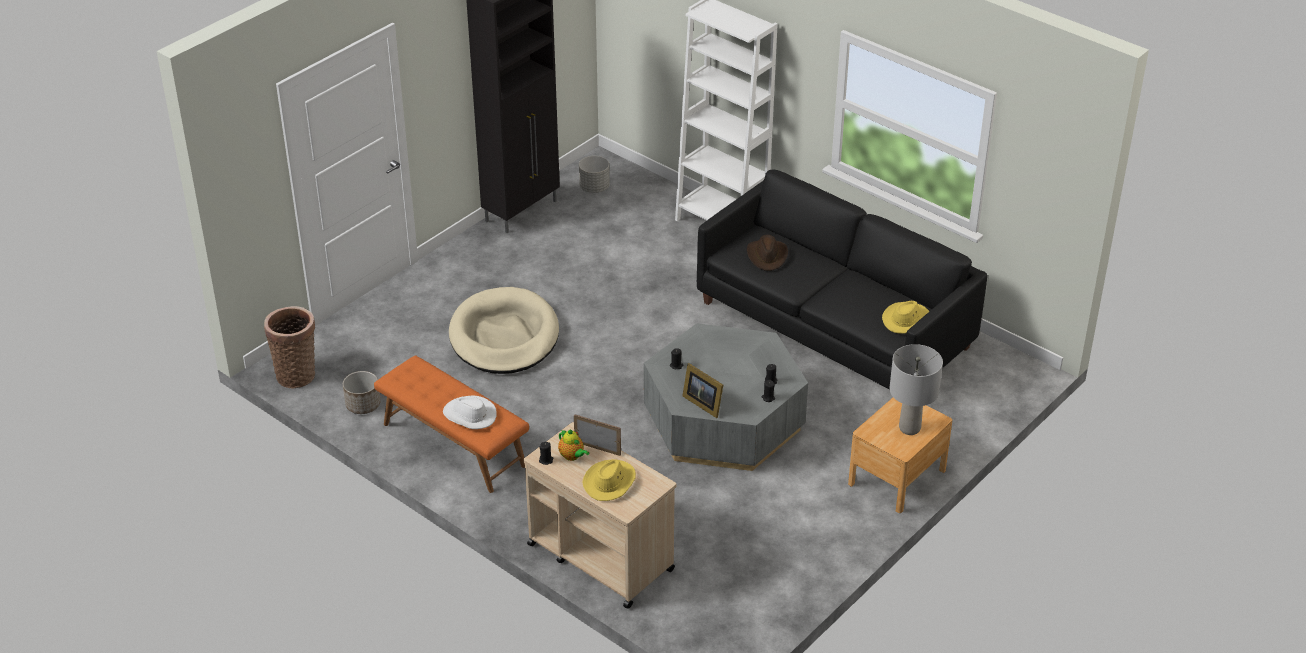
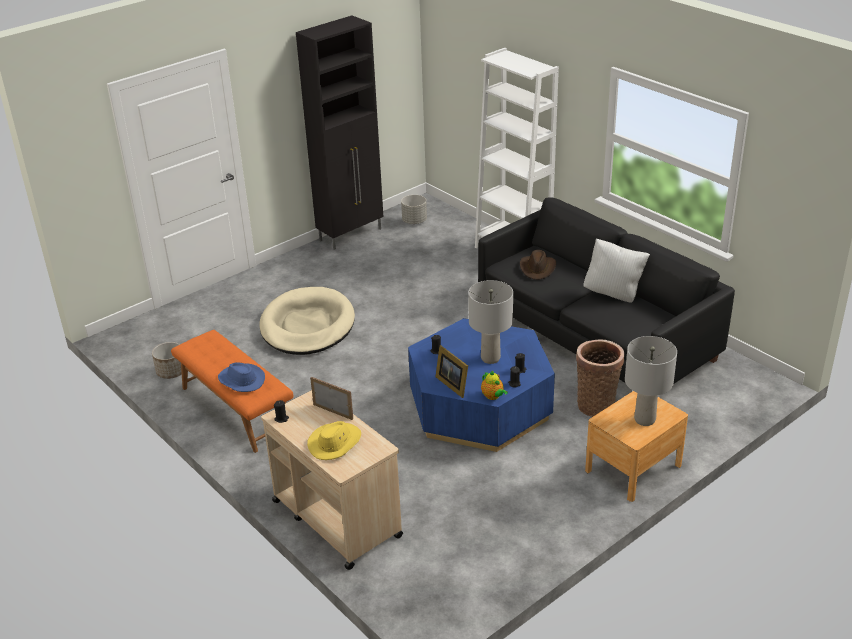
camera: 10 degrees right, 5 degrees down
(297, 374) = (127, 343): basket -> basket (596, 404)
(469, 415) = (241, 380): white hat -> blue hat
(572, 456) = (307, 417): teapot -> teapot (493, 396)
(724, 421) = (480, 407): grey coffee table -> blue coffee table
(736, 370) = (490, 358): none -> grey table lamp
(856, 283) = (613, 294): none -> white pillow
(906, 319) = (655, 325): yellow hat -> none

